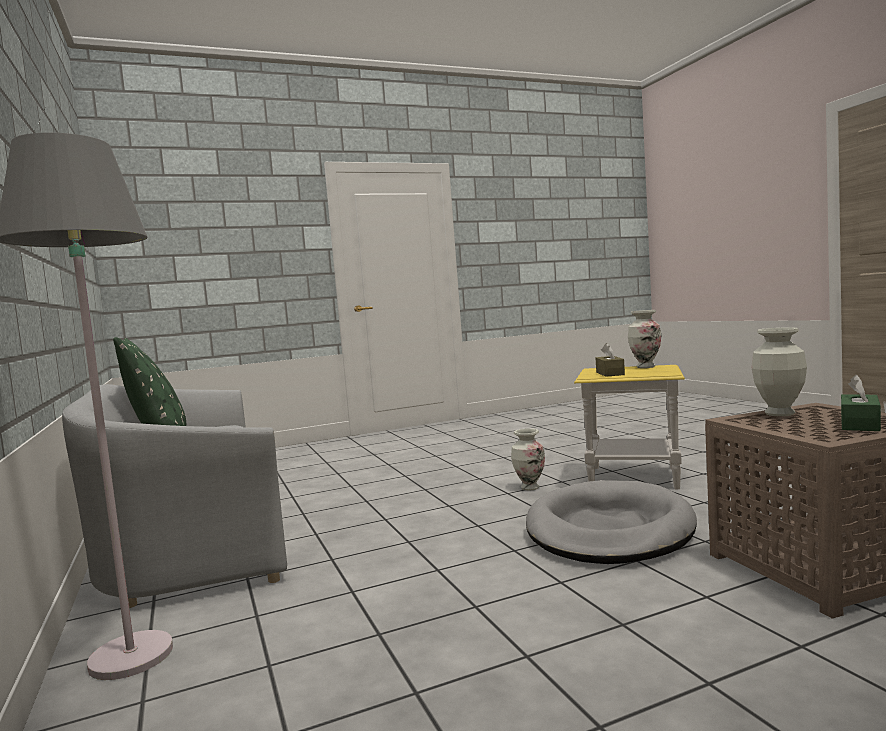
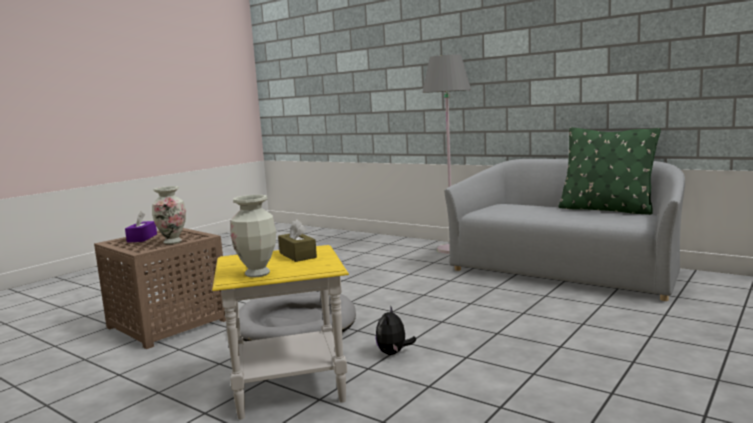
camera: 150 degrees right, 5 degrees up
(530, 487) = (393, 353): vase -> plush toy
(860, 424) = (142, 238): green tissue box -> purple tissue box

